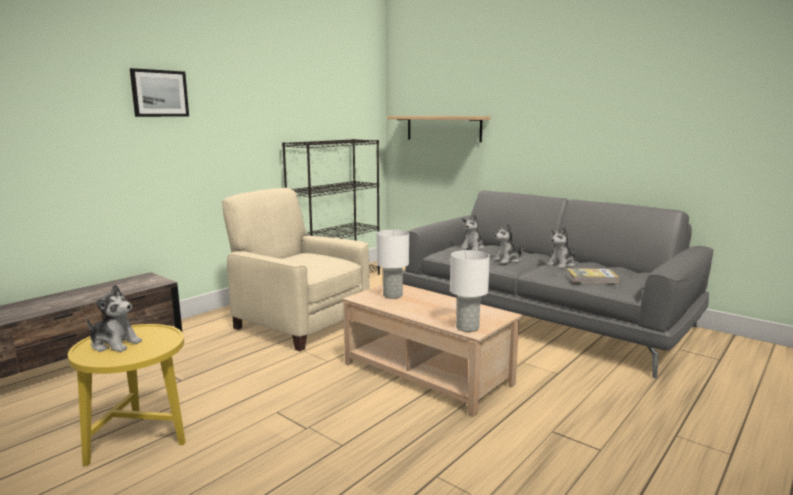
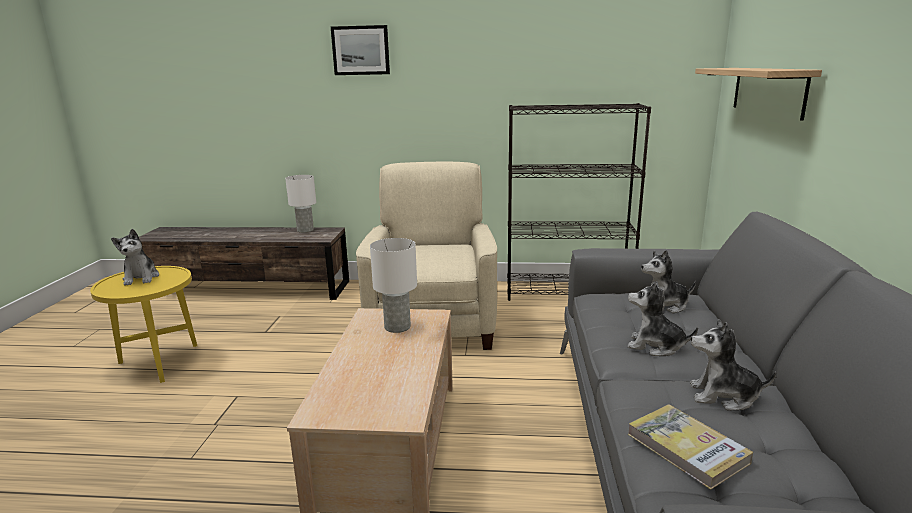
camera: 55 degrees right, 5 degrees up
(468, 328) = (325, 407): white table lamp -> white table lamp (305, 230)

